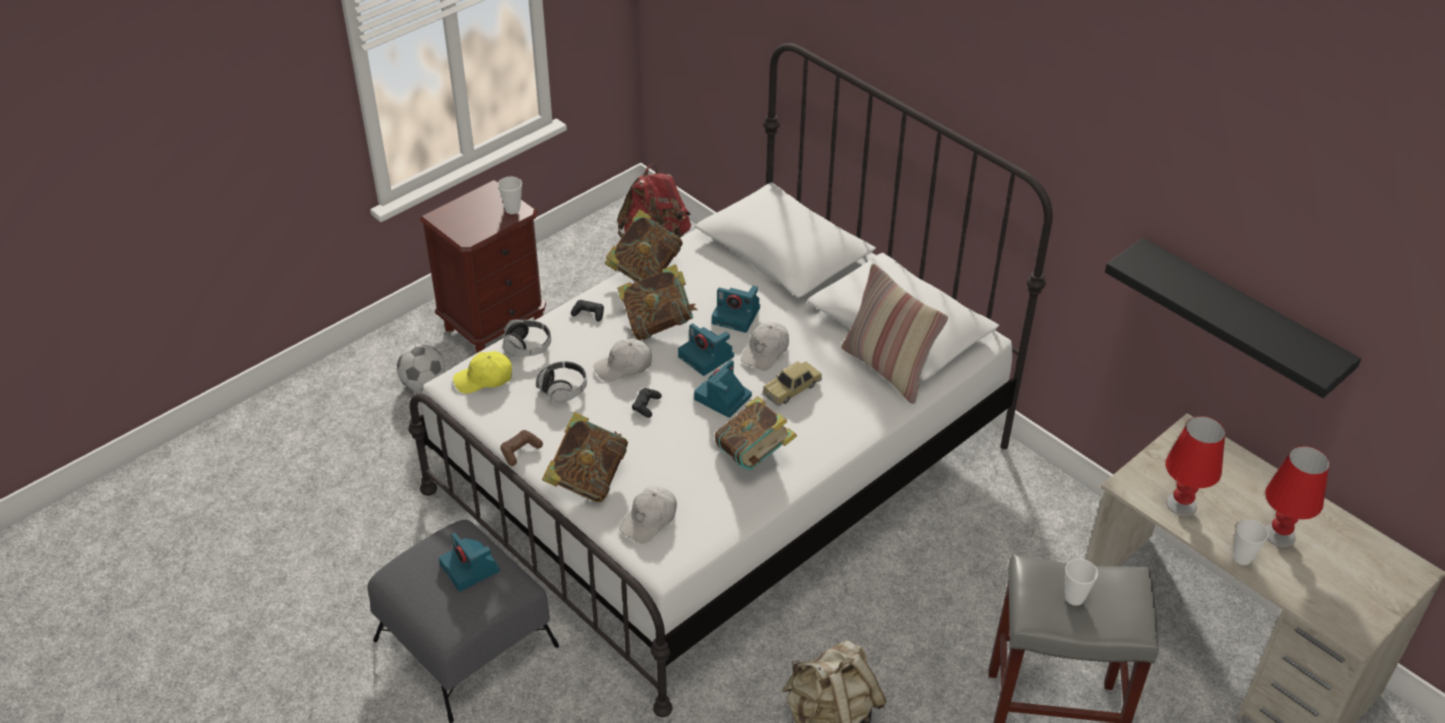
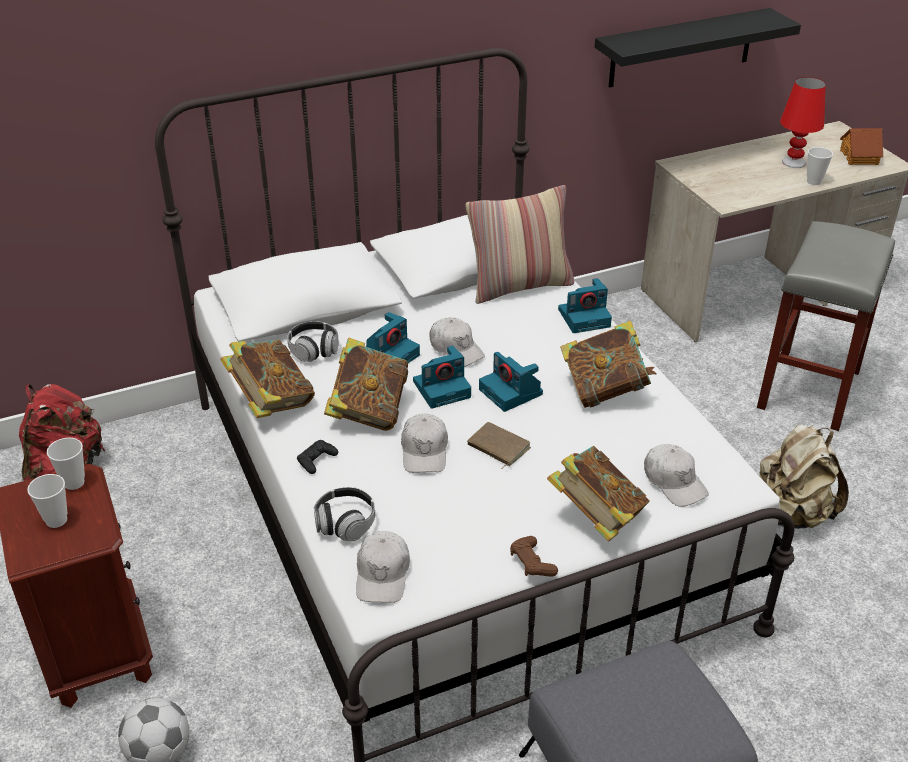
camera: 70 degrees left, 5 degrees down
(471, 568) = (633, 693): camera -> camera (585, 317)
(484, 379) = (383, 574): yellow cap -> white cap
(563, 389) = (438, 507): headphones -> headphones (314, 350)
(646, 405) = (497, 447): black game controller -> brown book
(792, 389) = (519, 346): toy car -> none
(1074, 598) = (845, 257): cup -> cup (56, 520)
(1181, 505) = (754, 189): red table lamp -> none
(1348, 599) = (859, 157): none -> toy house

